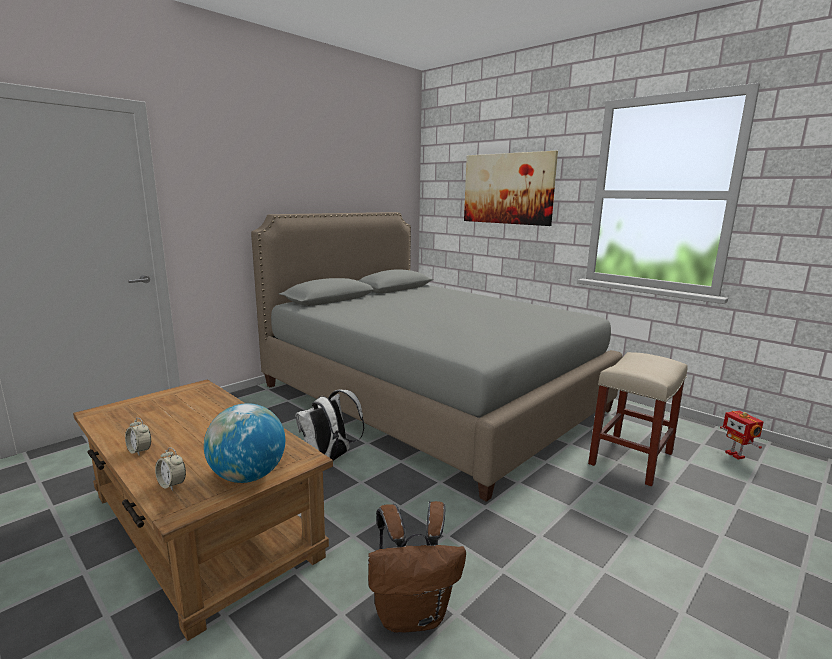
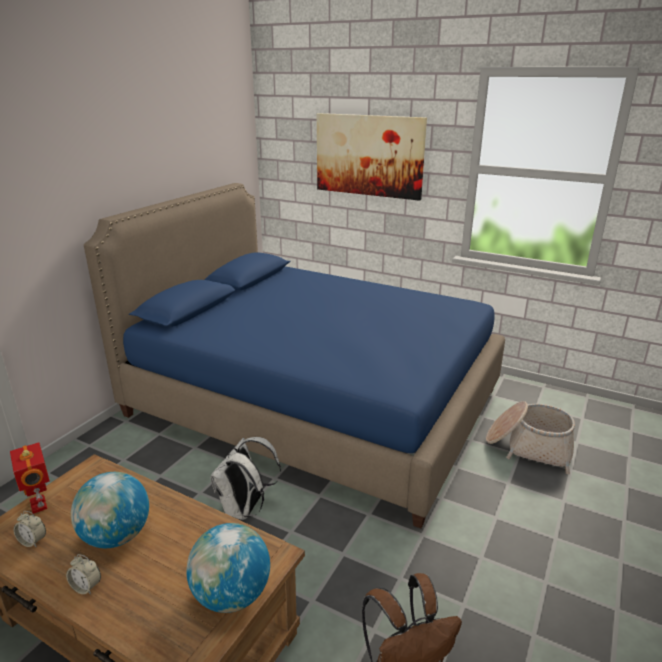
camera: 15 degrees left, 10 degrees up
(172, 484) = (156, 627): alarm clock -> alarm clock (33, 541)
(186, 426) = (117, 536): none -> globe
(430, 397) = (314, 403): grey bed -> blue bed
(631, 458) = (529, 447): beige stool -> basket
(735, 455) = (611, 426): toy robot -> toy robot (40, 504)

